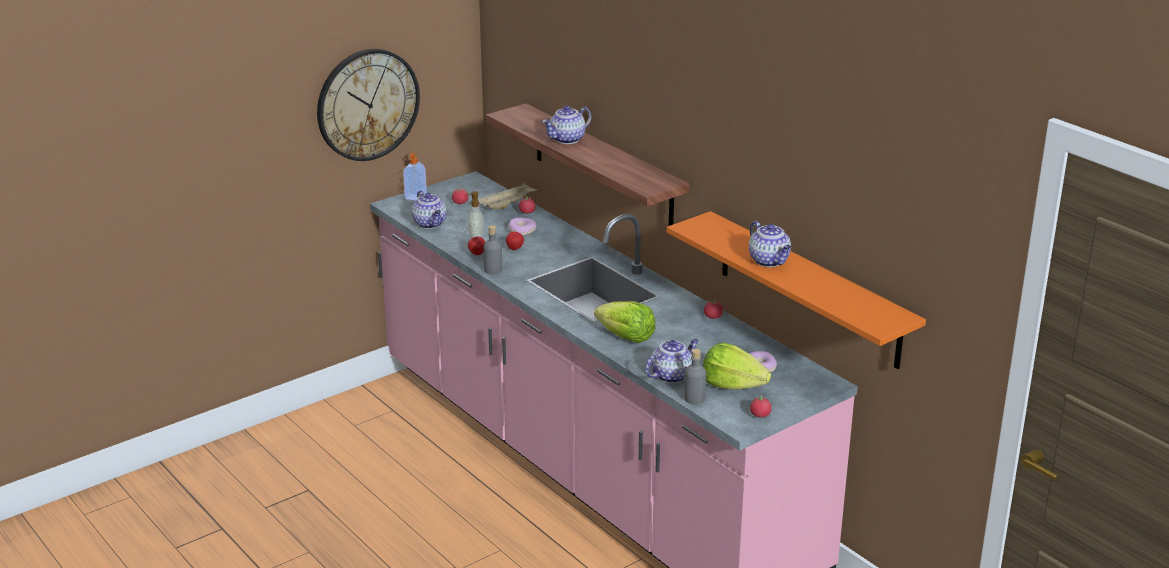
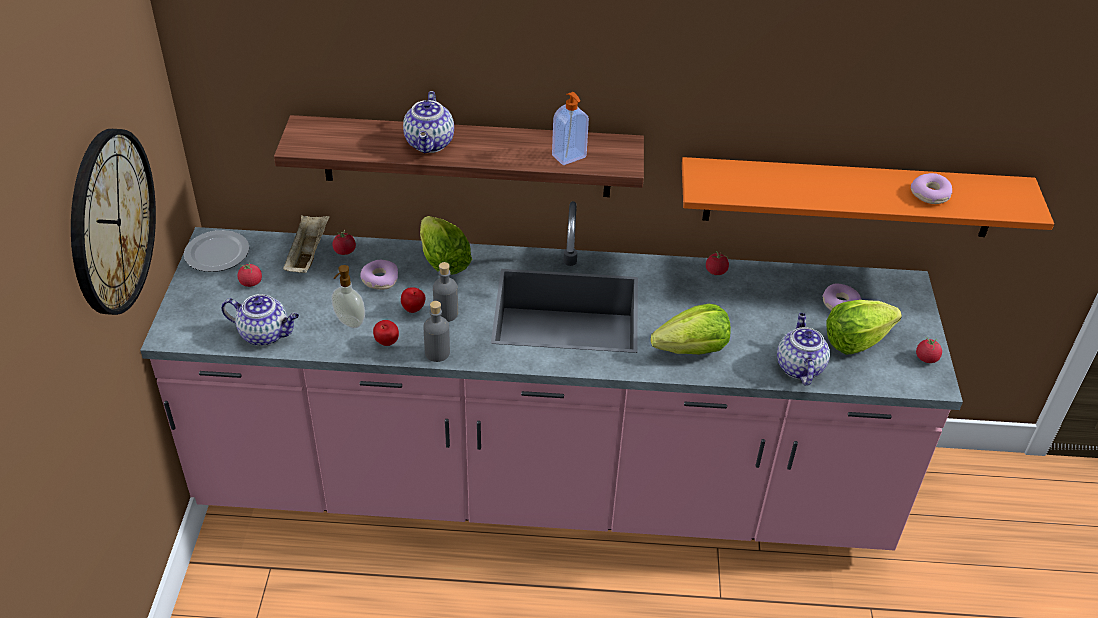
camera: 50 degrees left, 15 degrees up
(415, 198) = (185, 307): soap dispenser -> soap dispenser (569, 157)
(465, 185) = (216, 254): none -> plate
(568, 239) = (443, 261): none -> lettuce
(694, 399) = (857, 380): grey bottle -> grey bottle (446, 313)
(769, 261) = (834, 189): teapot -> none
(826, 291) = (930, 195): none -> donut

